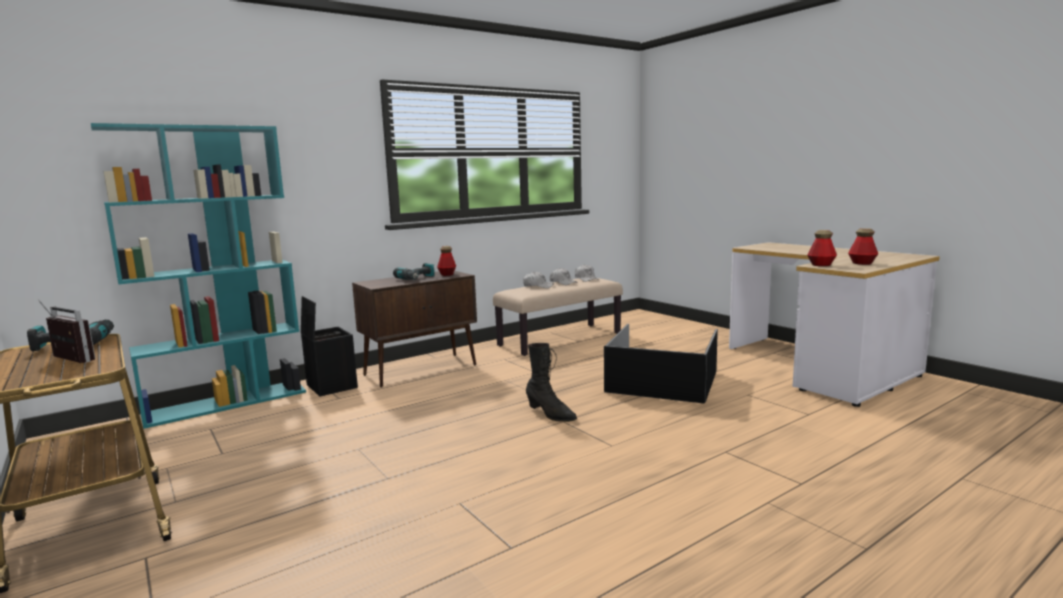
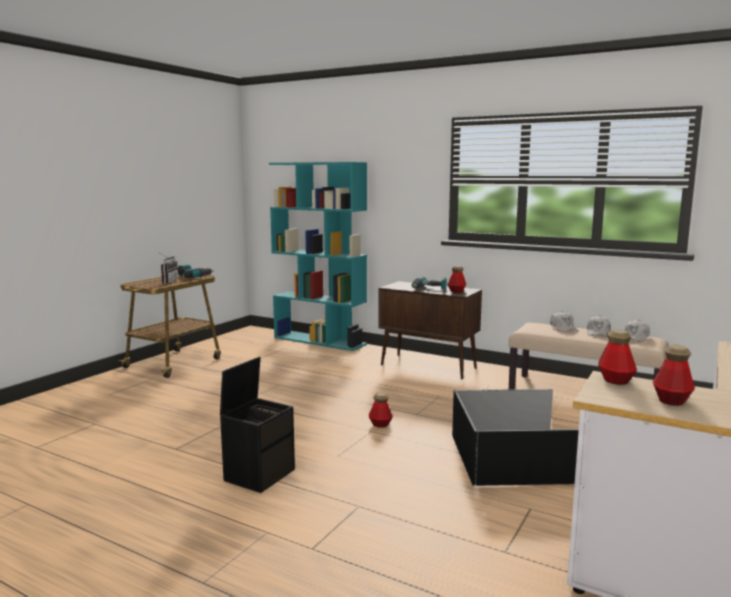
camera: 65 degrees right, 0 degrees up
(330, 386) = (369, 353): black storage box -> black storage box (259, 474)
(550, 414) = (380, 424): black boot -> bottle

